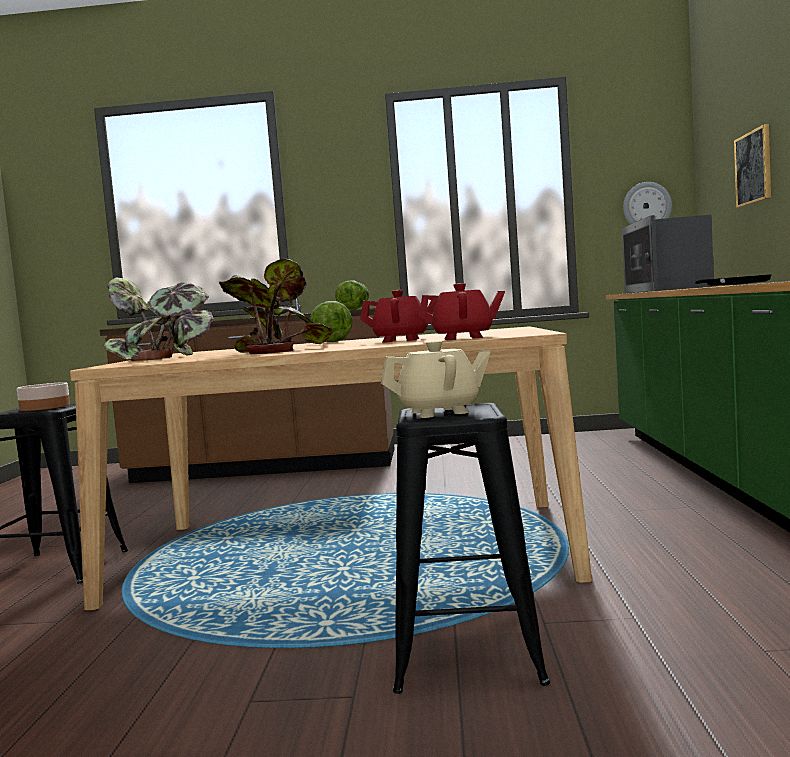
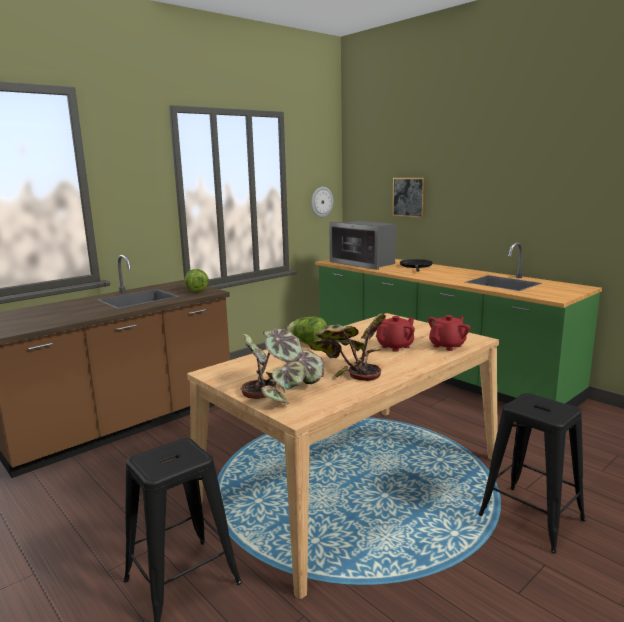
camera: 45 degrees left, 10 degrees up
(45, 407) = (171, 454): bowl -> none
(440, 412) = (540, 409): beige teapot -> none

